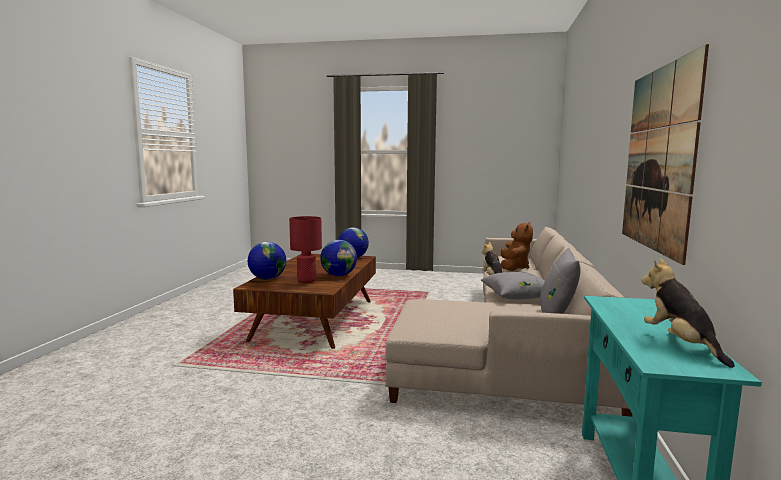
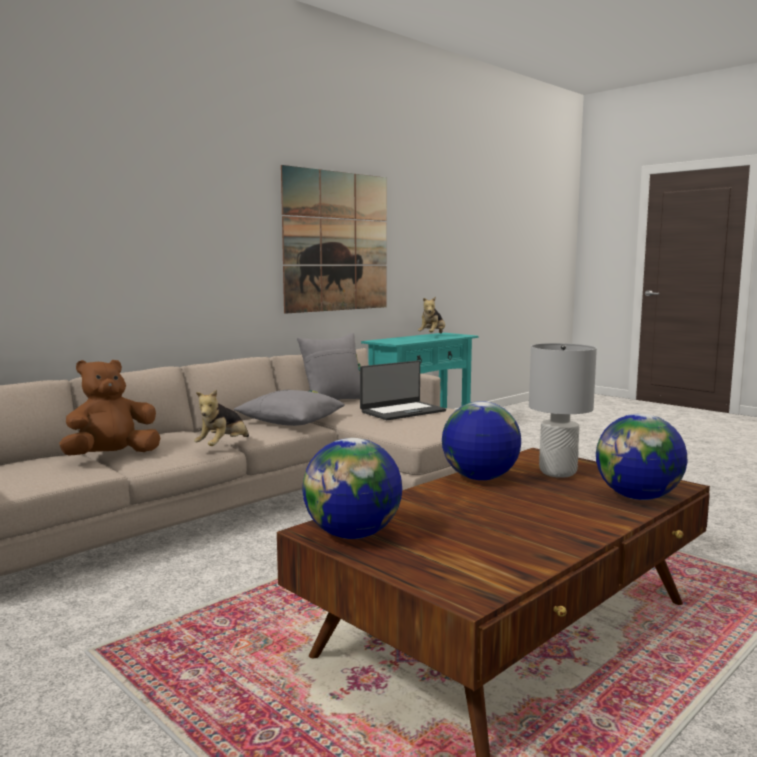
camera: 145 degrees left, 0 degrees up
(307, 282) = (557, 474): red table lamp -> grey table lamp
(474, 314) = (402, 411): none -> laptop

